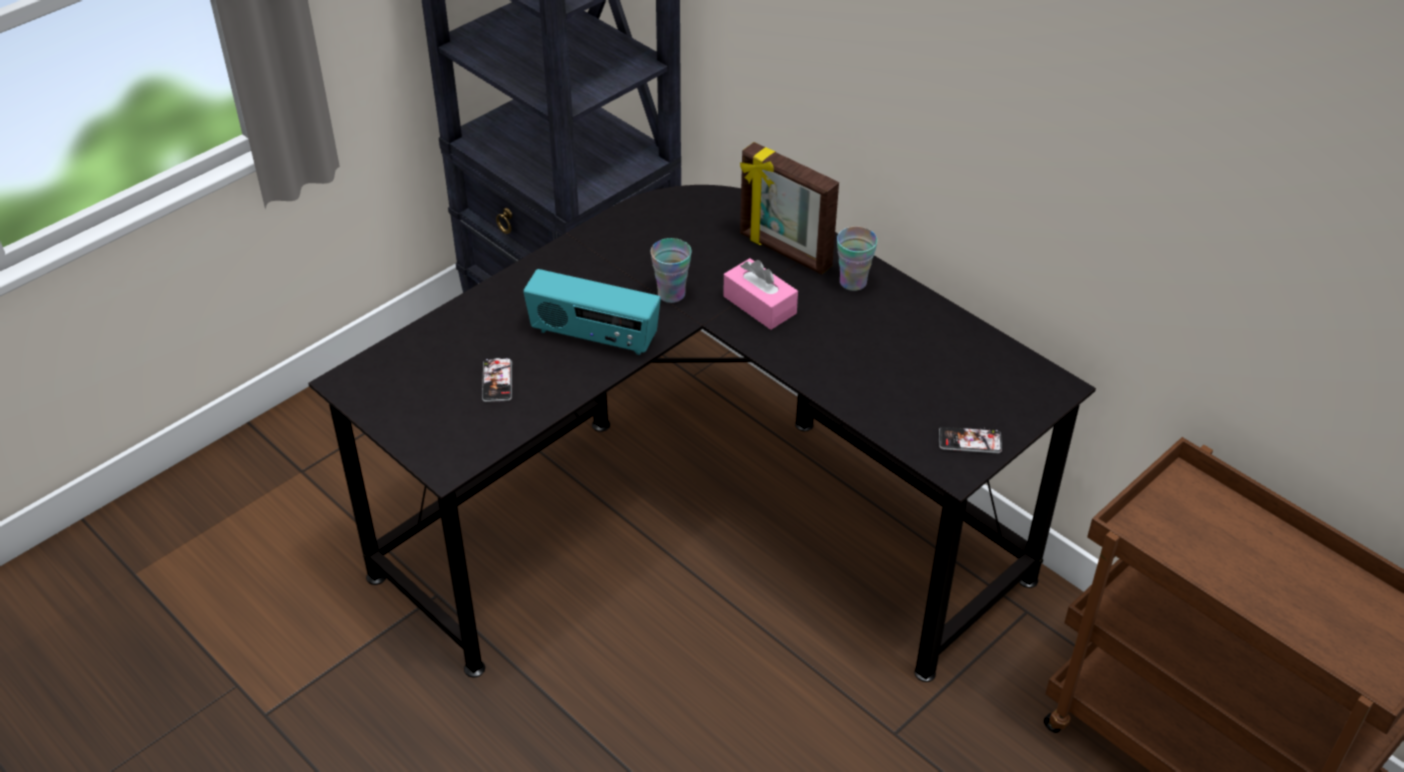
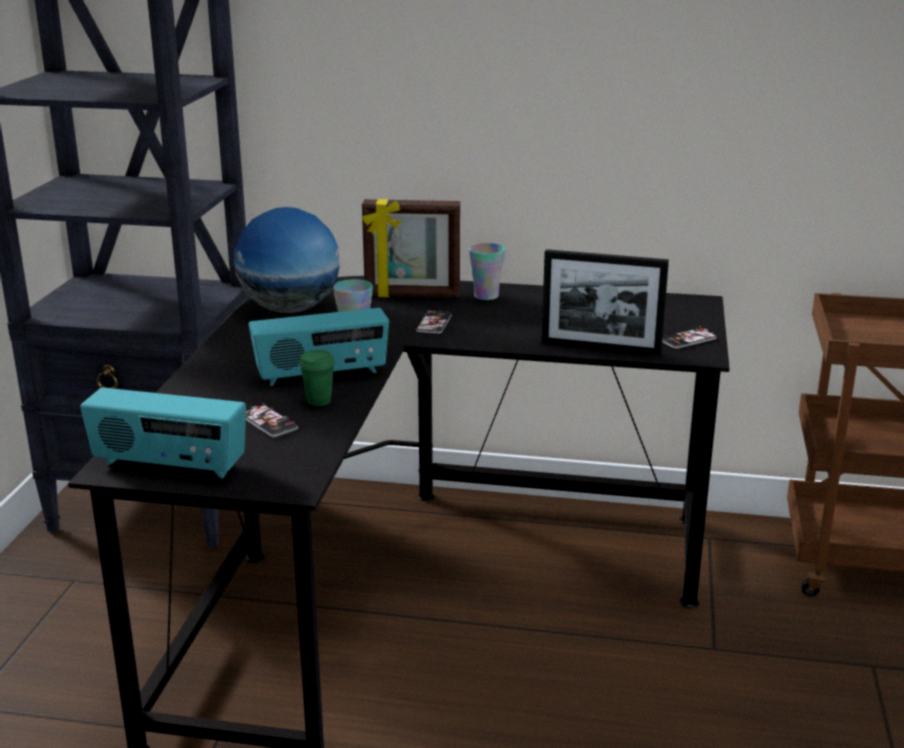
camera: 35 degrees left, 20 degrees down
(385, 398) = (169, 466): none -> radio
(559, 371) = (319, 401): none -> green cup
(656, 226) = (290, 309): none -> globe
(759, 305) = (434, 323): pink tissue box -> phone
(871, 413) = (600, 348): none -> picture frame

